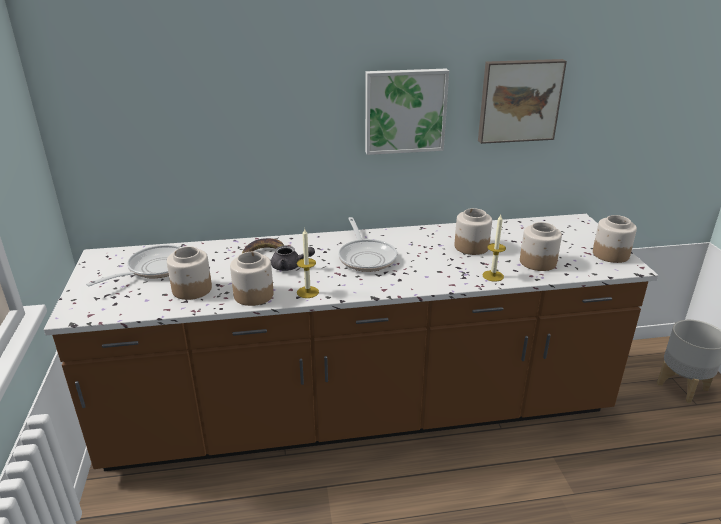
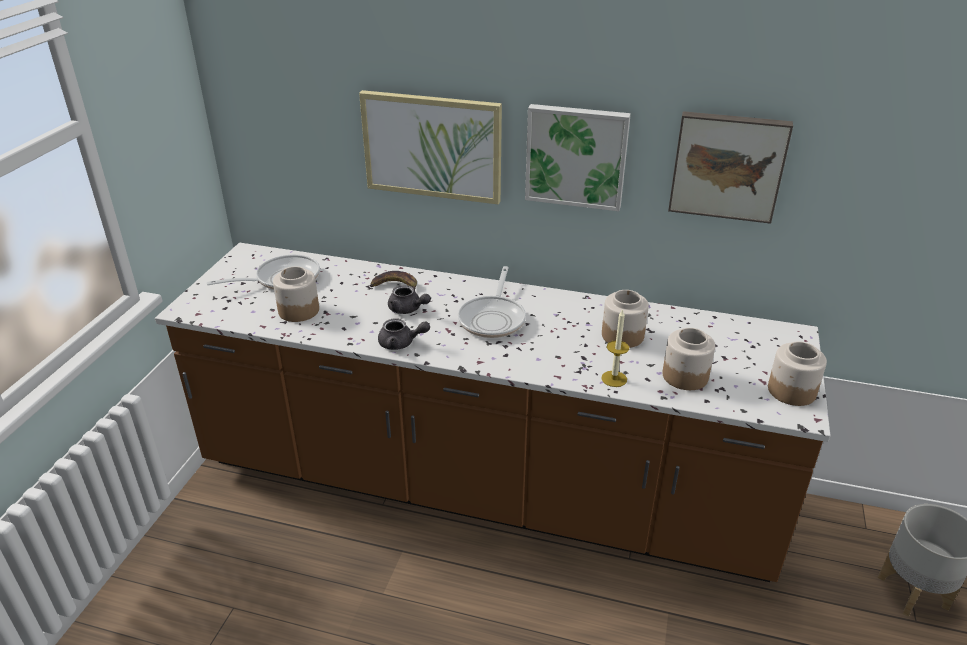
camera: 25 degrees right, 5 degrees up
(253, 295) = (348, 332): jar -> none
(279, 121) = (432, 146): none -> picture
(307, 292) = (401, 343): candle -> grey teapot

